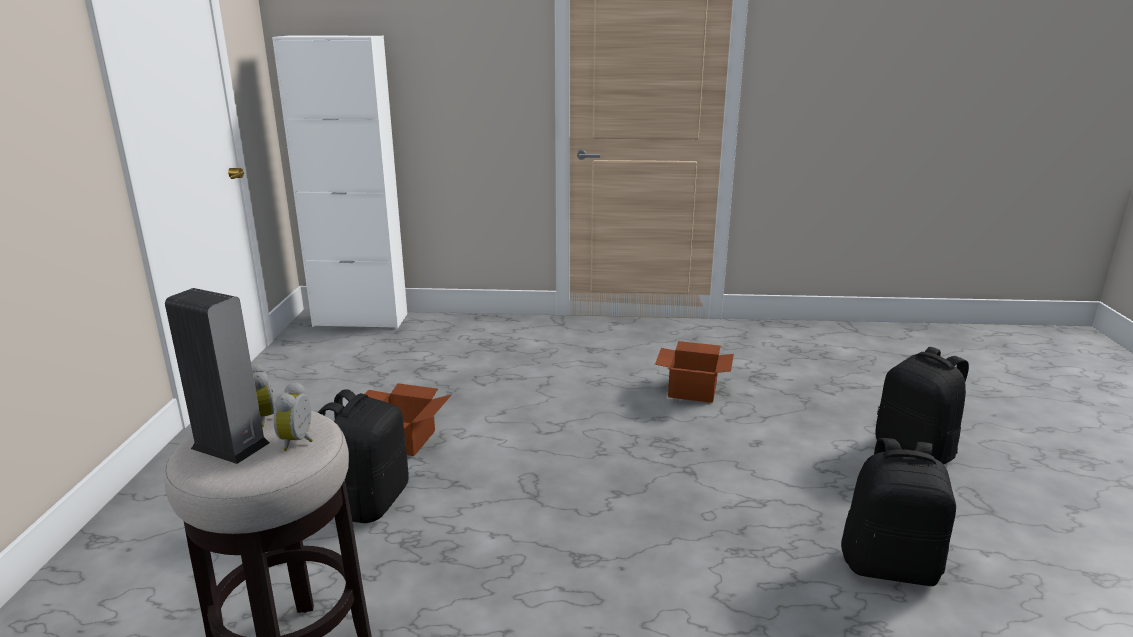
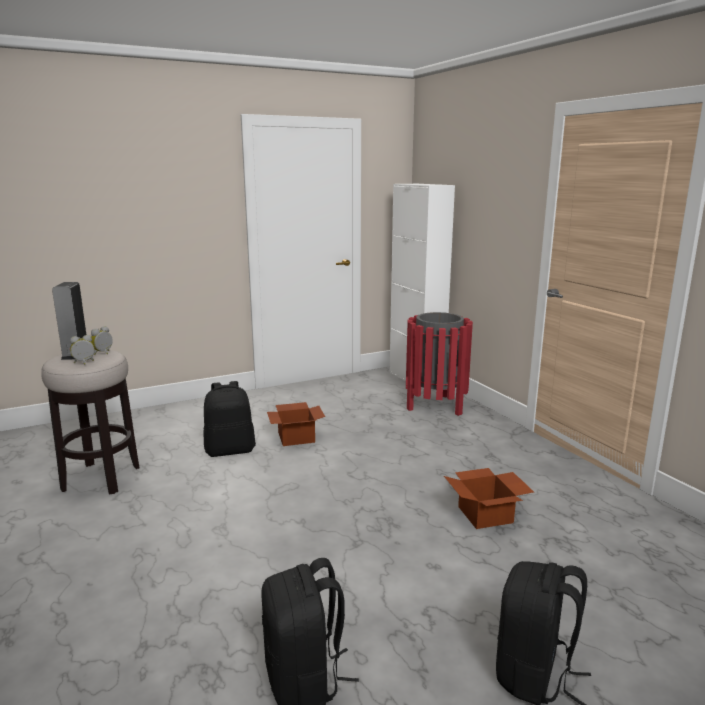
camera: 60 degrees right, 5 degrees down
(446, 334) = (436, 405): none -> red trash can

